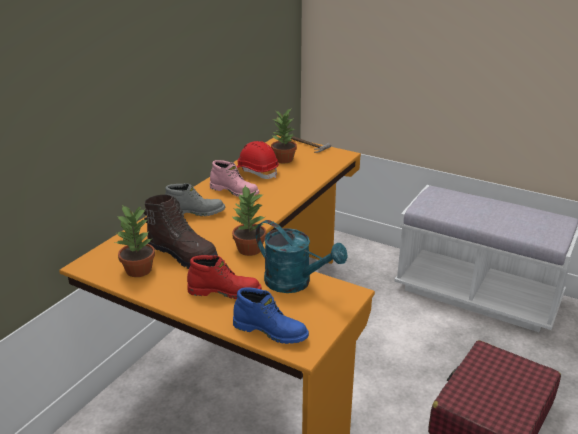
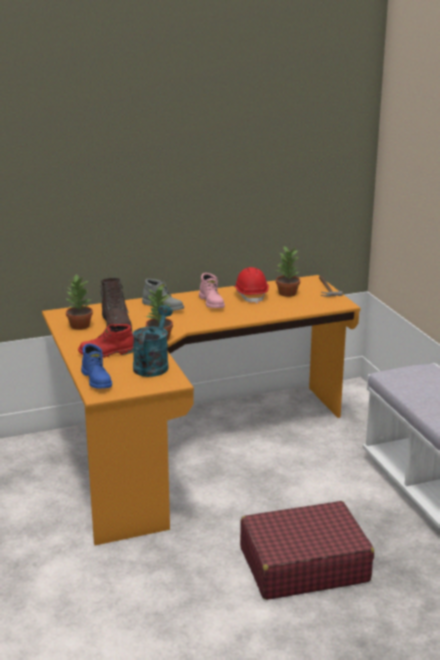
camera: 40 degrees right, 5 degrees down
(225, 291) = (106, 353): red boot -> red boot turned 120 degrees clockwise
(295, 283) = (153, 364): turquoise watering can -> turquoise watering can turned 150 degrees counterclockwise

